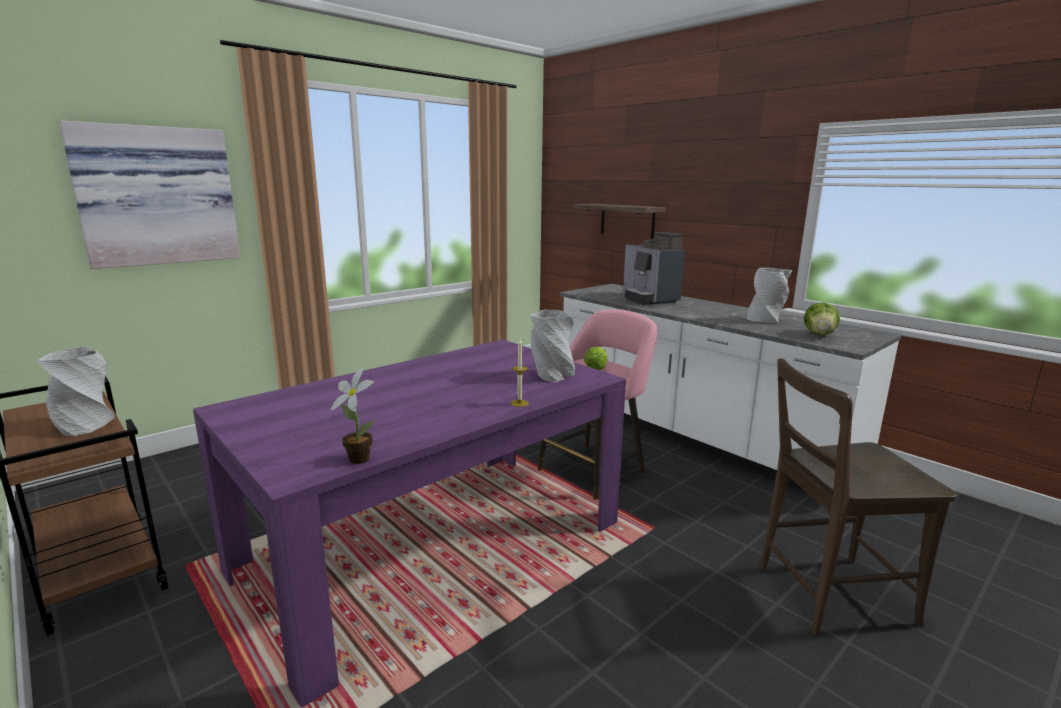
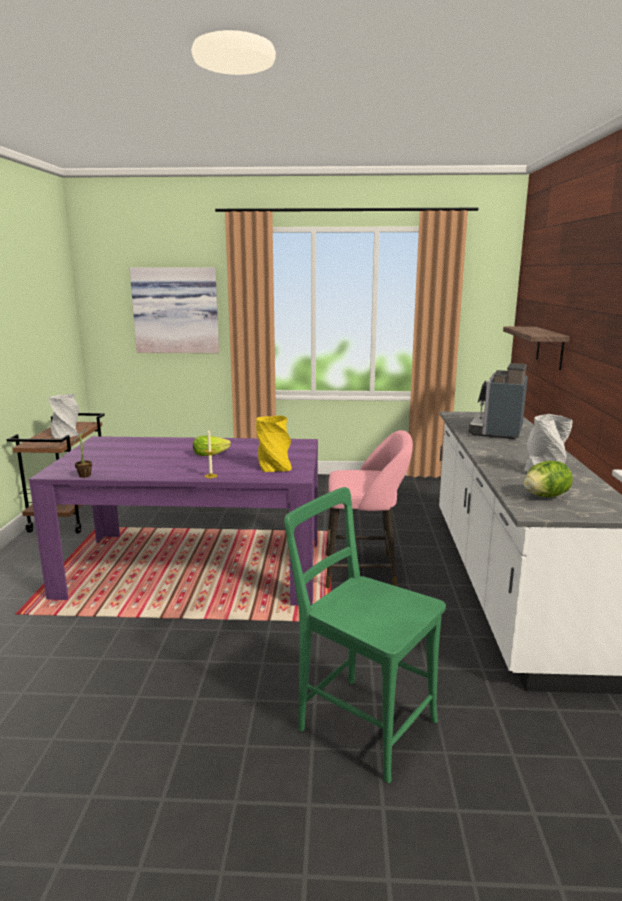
camera: 45 degrees right, 0 degrees up
(551, 375) = (274, 467): grey vase -> yellow vase
(597, 367) = (362, 477): lettuce -> lettuce (212, 454)
(827, 595) = (361, 721): brown chair -> green chair

